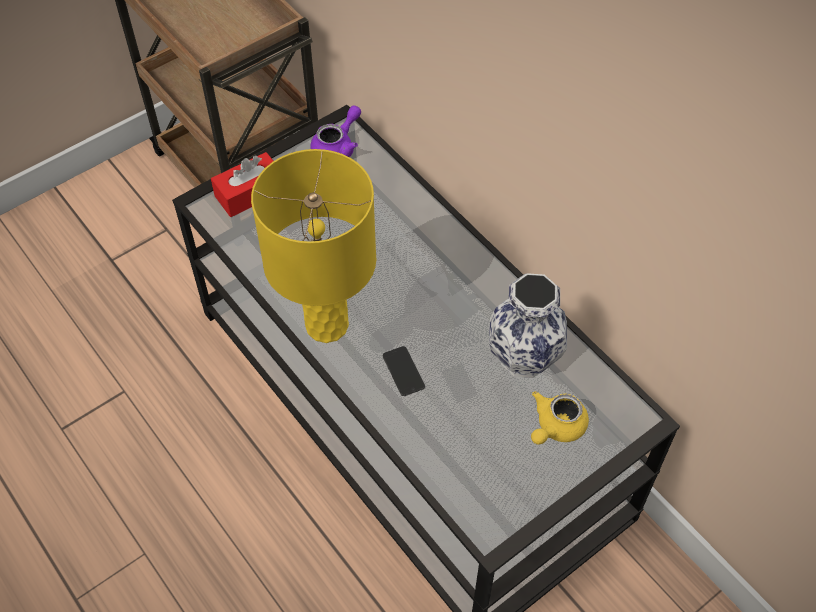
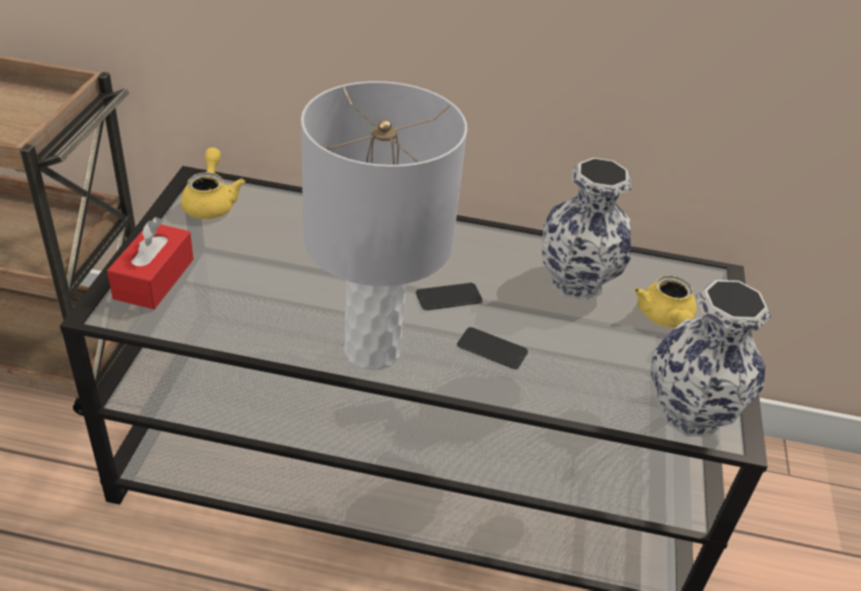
camera: 45 degrees left, 15 degrees down
(326, 325) = (371, 351): yellow table lamp -> grey table lamp
(337, 147) = (211, 202): purple teapot -> yellow teapot
(417, 315) = (448, 297): none -> phone
(482, 504) = (691, 414): none -> vase

